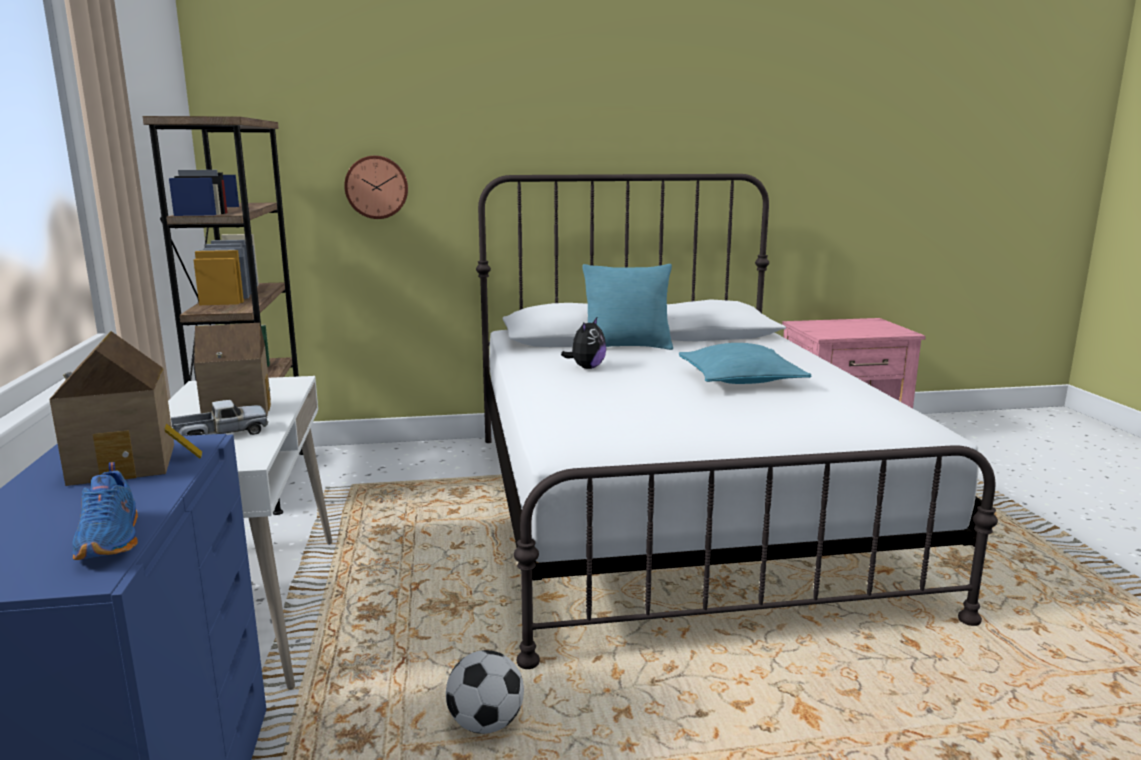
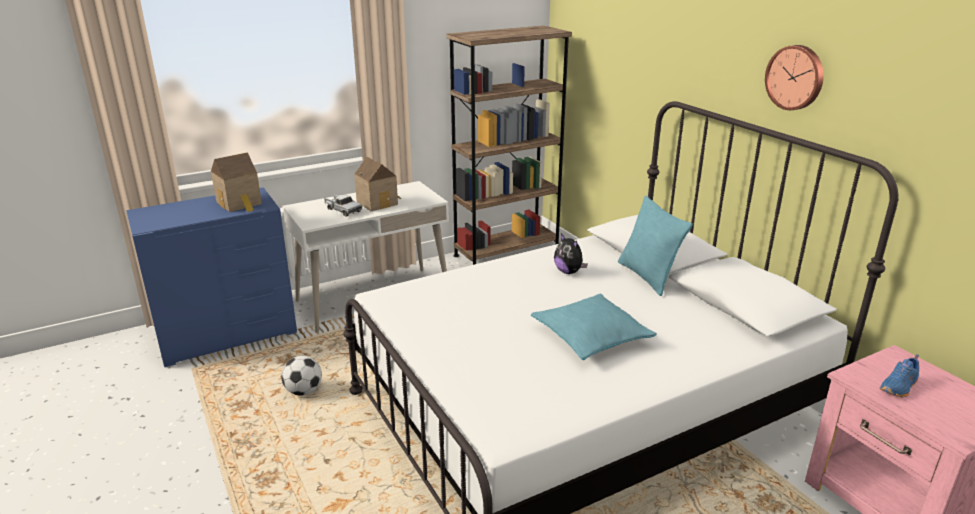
camera: 70 degrees right, 10 degrees up
(112, 539) = (170, 223): blue shoe -> blue shoe (899, 387)
(376, 187) = (616, 88): wall clock -> wall clock (795, 77)
(586, 367) = (569, 272): plush toy -> plush toy turned 45 degrees clockwise

